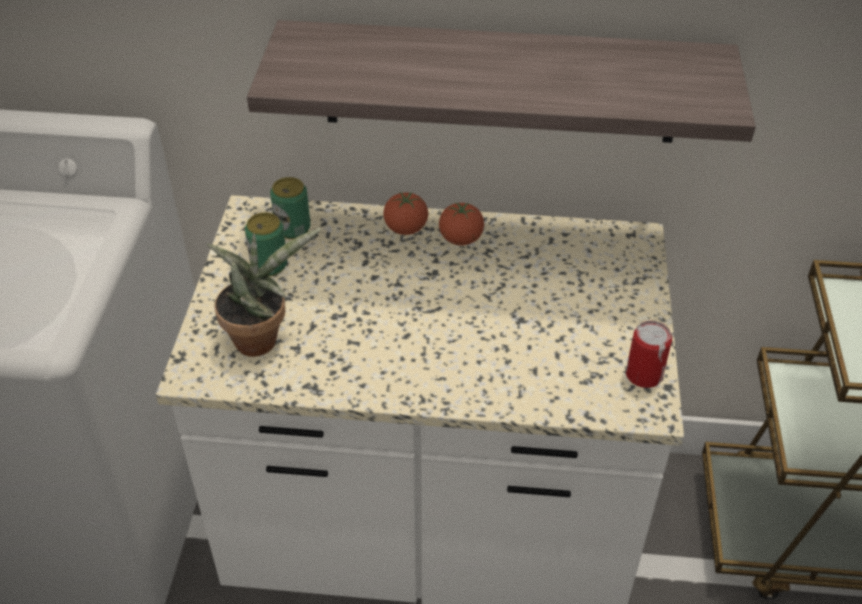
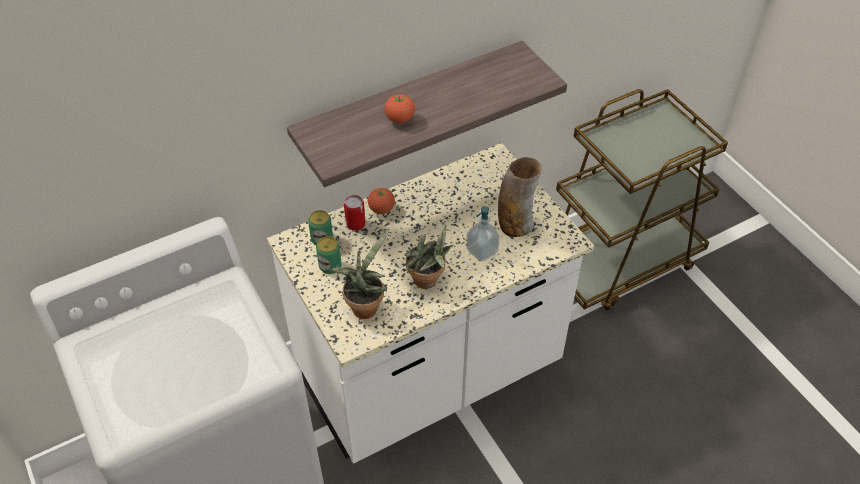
camera: 35 degrees left, 5 degrees up
(376, 352) = (428, 281): none -> potted plant
(461, 239) = (414, 200): tomato -> tomato (400, 119)
(493, 351) = (482, 250): none -> soap dispenser
(580, 340) = (515, 224): none -> vase
(644, 375) = (556, 226): can -> can (355, 224)

